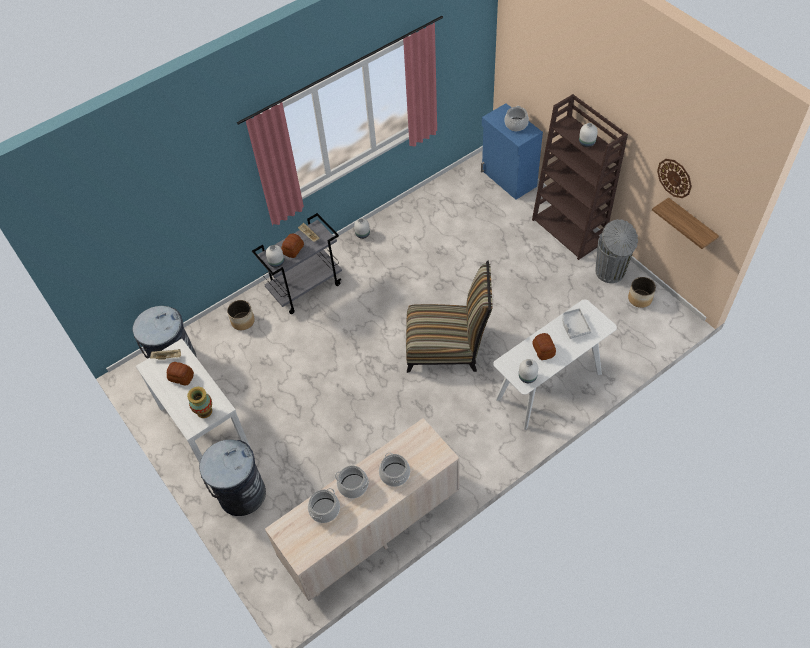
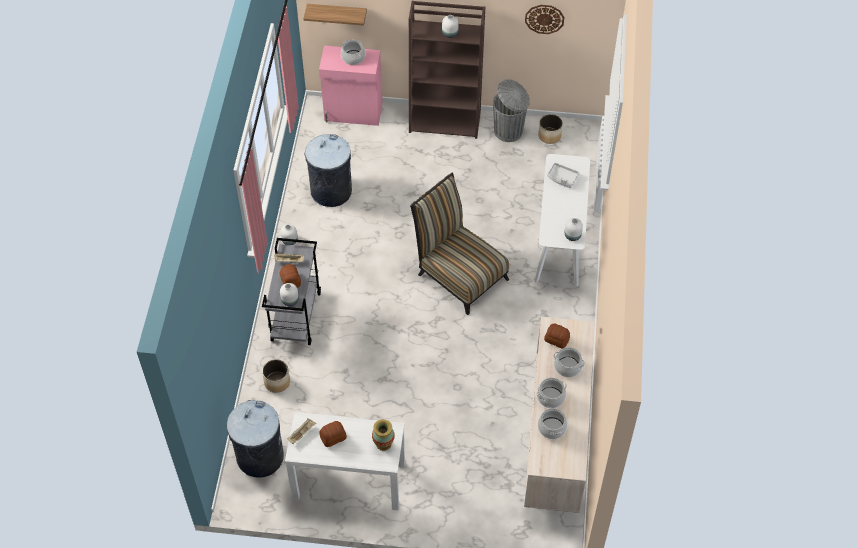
camera: 50 degrees left, 0 degrees up
(241, 494) = (439, 497): grey trash can -> grey trash can (331, 191)
(447, 347) = (459, 273): chair -> chair turned 90 degrees counterclockwise
(508, 179) = (353, 113): blue cabinet -> pink cabinet
(543, 350) = (561, 209): bread -> bread (556, 339)
(690, 224) = (571, 48): shelf -> shelf (337, 14)

